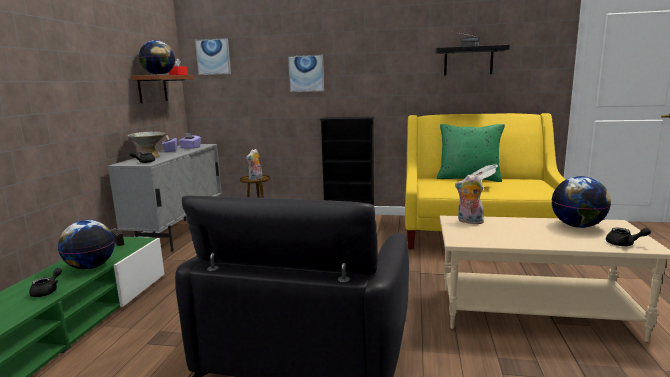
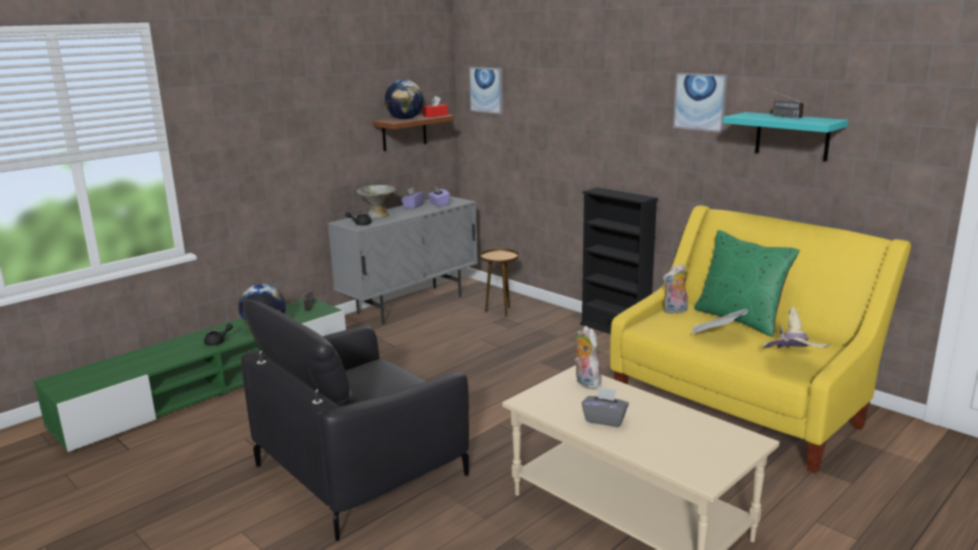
camera: 35 degrees right, 5 degrees up
(255, 179) = (500, 256): plush toy -> plush toy (675, 311)
(306, 73) = (582, 125): picture -> picture (700, 102)
(468, 61) = (792, 136): black shelf -> turquoise shelf
(528, 236) = (605, 420): none -> grey tissue box
(539, 190) = (790, 365): none -> beige hat
(577, 226) = (692, 428): globe -> none
(624, 244) = (684, 465): black teapot -> none

